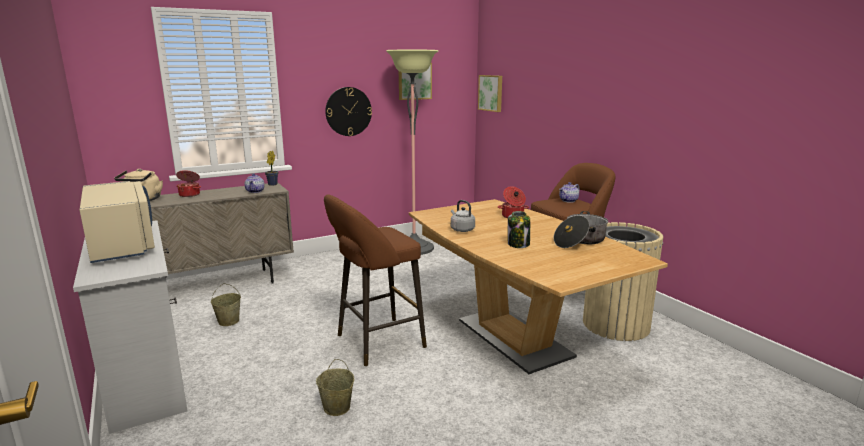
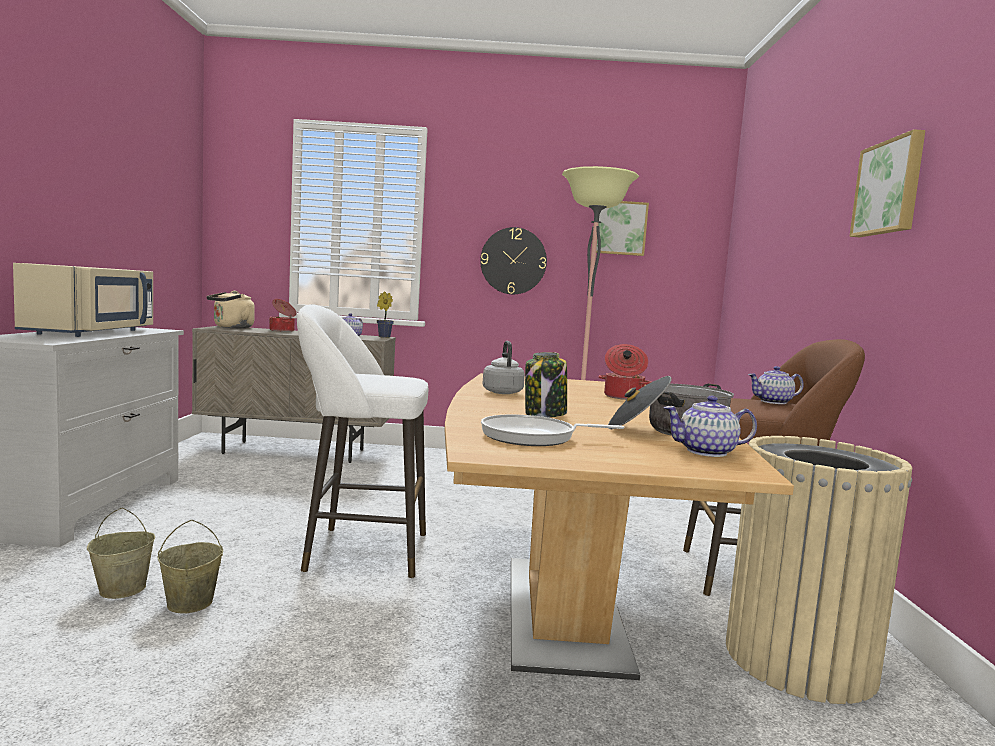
camera: 30 degrees right, 10 degrees down
(229, 321) = (246, 483): beige bucket -> beige bucket (123, 589)
(376, 342) = (359, 551): brown stool -> white stool
(491, 93) = (740, 250): picture -> picture (890, 187)
(551, 264) = (533, 437): none -> frying pan
(615, 252) = (707, 452): none -> teapot

